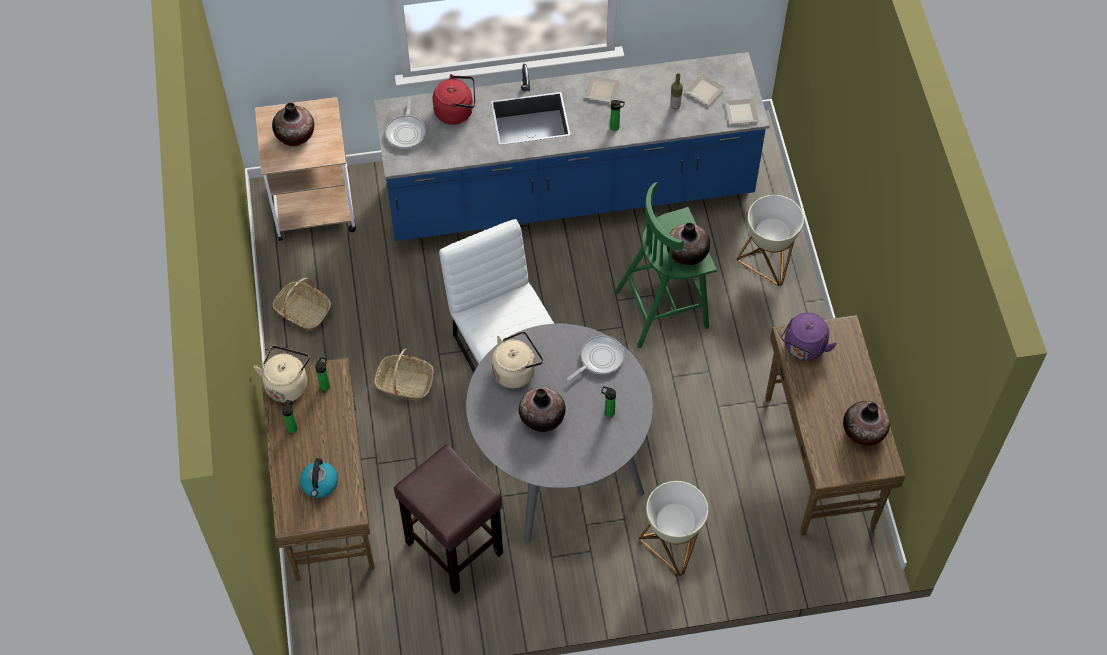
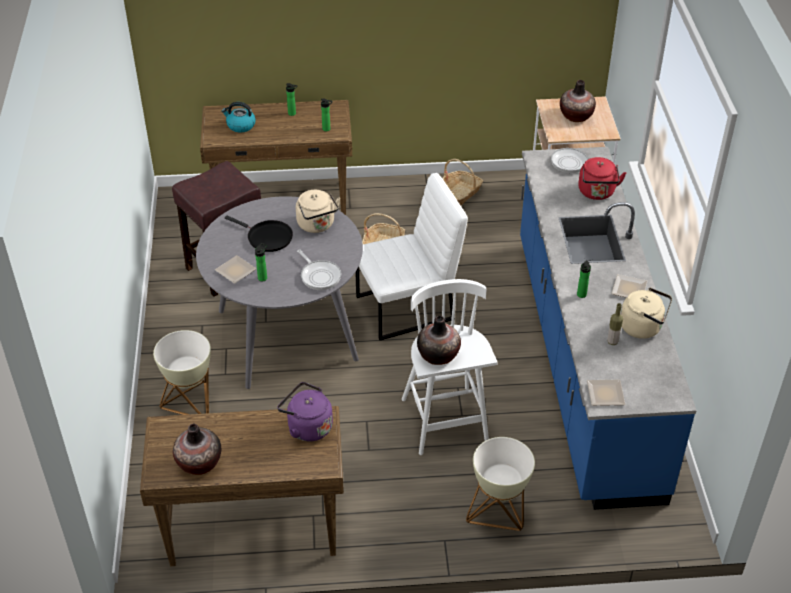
camera: 95 degrees right, 15 degrees down
(287, 383) = (332, 111): beige kettle -> beige kettle (643, 327)
(542, 418) = (267, 237): vase -> black frying pan
(664, 308) = (445, 422): green stool -> white stool
(706, 91) = (635, 368): plate -> plate (235, 272)

